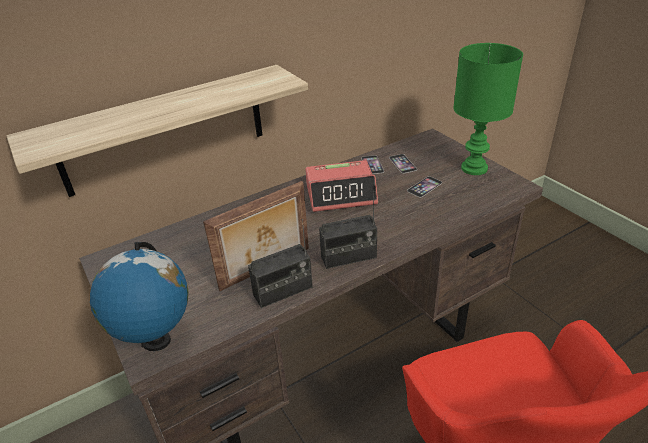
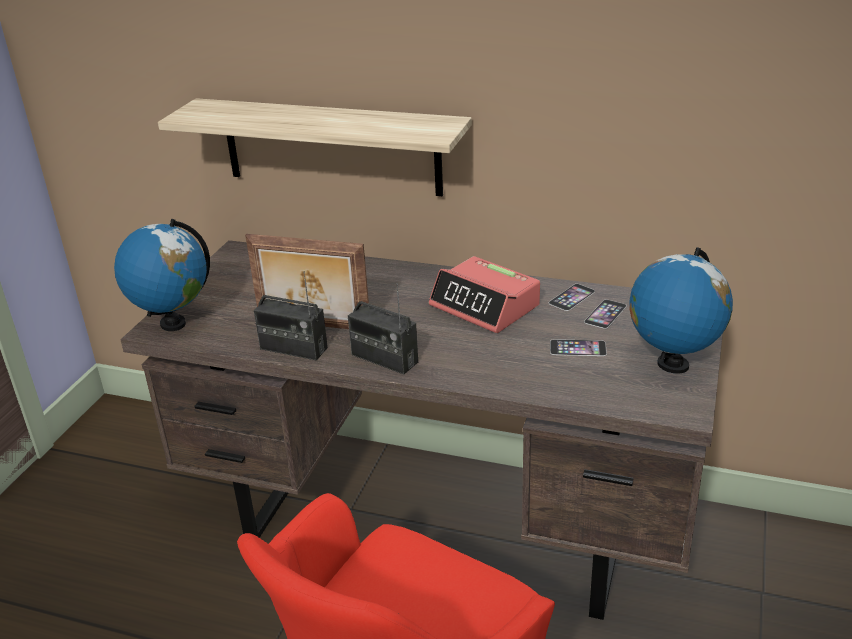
camera: 50 degrees right, 5 degrees down
(473, 169) = (672, 364): green table lamp -> globe

